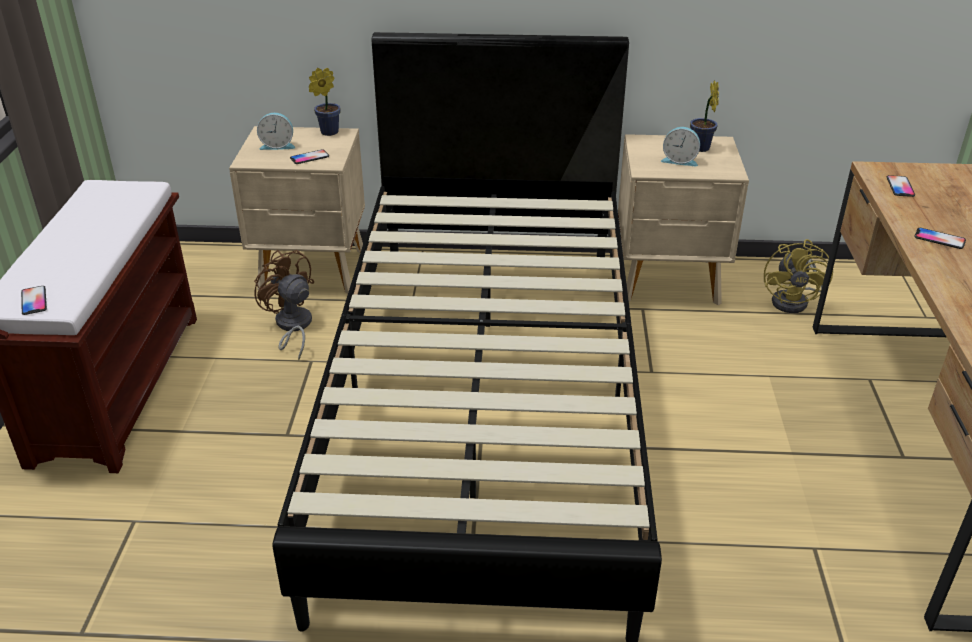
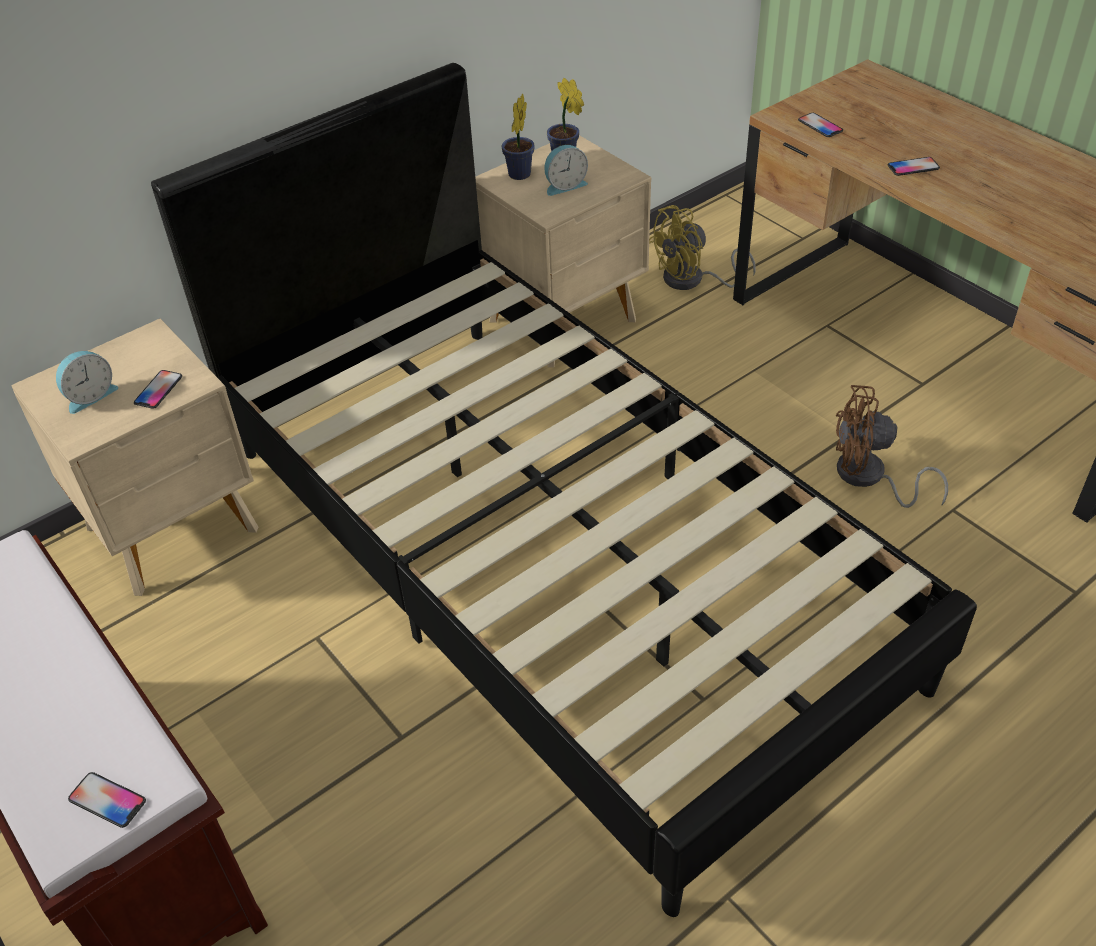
camera: 40 degrees left, 10 degrees up
(292, 327) = (241, 613): brown fan -> brown fan (868, 478)
(327, 132) = (129, 344): potted plant -> potted plant (518, 176)
(795, 301) = (692, 280): yellow fan -> yellow fan turned 90 degrees clockwise

